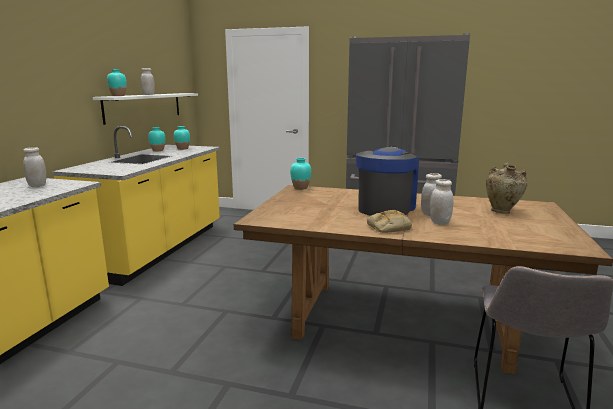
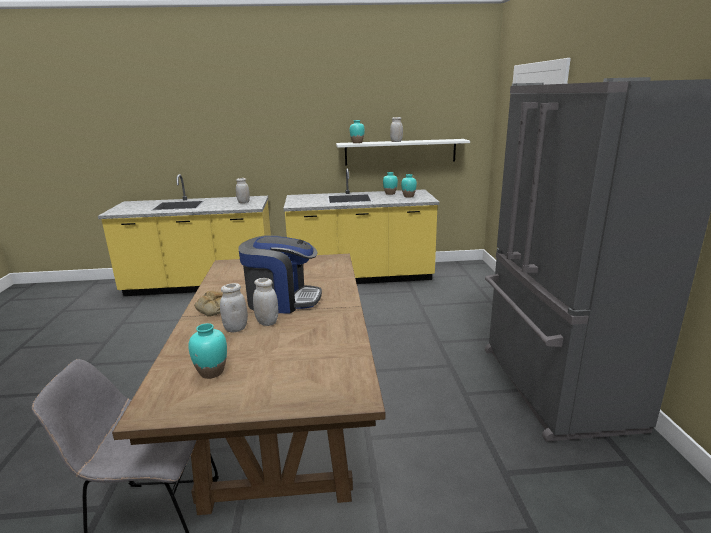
camera: 70 degrees right, 5 degrees up
(300, 188) = (339, 259): turquoise vase -> turquoise vase (211, 372)
(502, 211) = (297, 363): beige vase -> none

